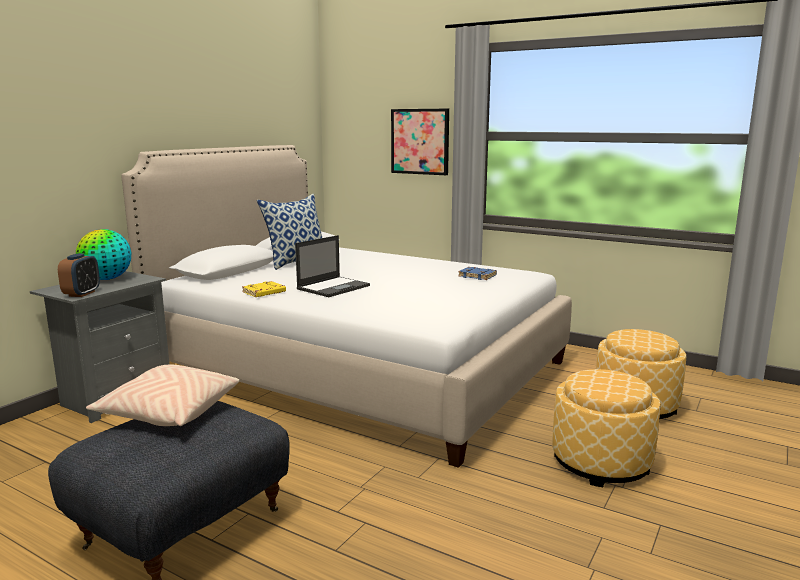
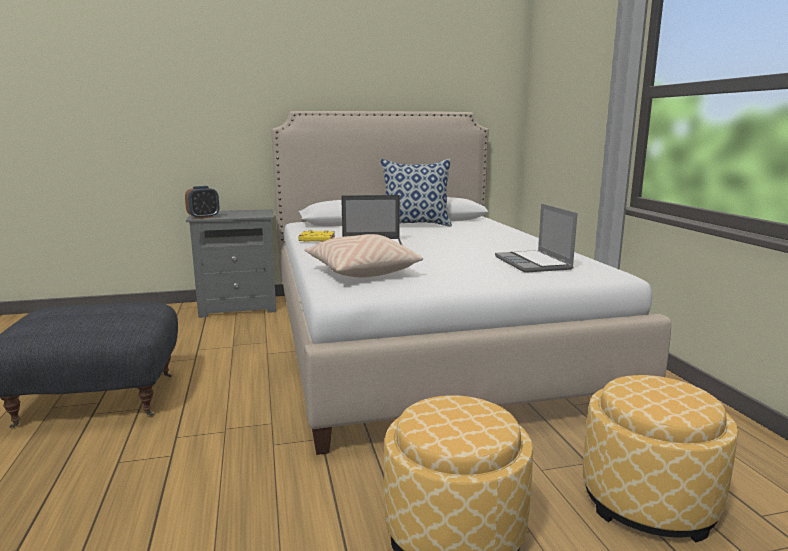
camera: 45 degrees right, 0 degrees up
(107, 279) = (244, 212): globe -> none
(168, 413) = (113, 305): beige pillow -> beige pillow (361, 271)
(420, 141) = (592, 105): picture -> none
(478, 276) = (534, 263): blue book -> laptop

